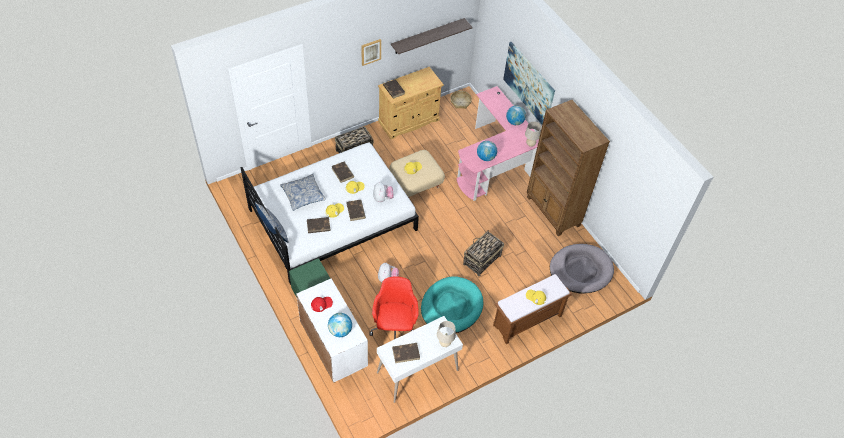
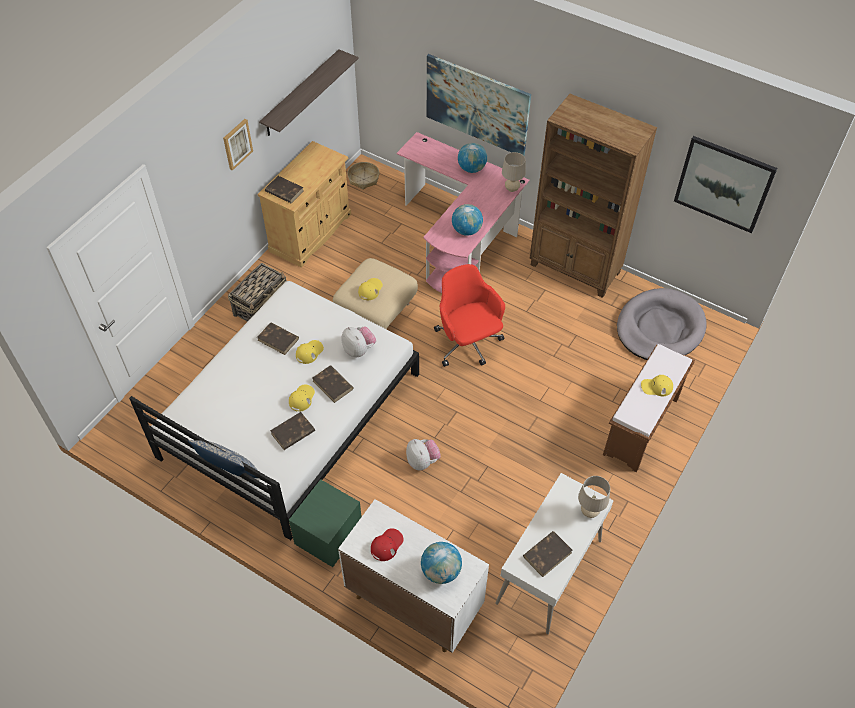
camera: 25 degrees left, 0 degrees up
(303, 195) = (241, 398): pillow -> none
(394, 327) = (477, 525): red office chair -> red office chair (468, 343)
(451, 307) = (533, 457): turquoise dog bed -> none
(481, 260) = (529, 374): basket -> none
(638, 193) = (723, 184): none -> picture

